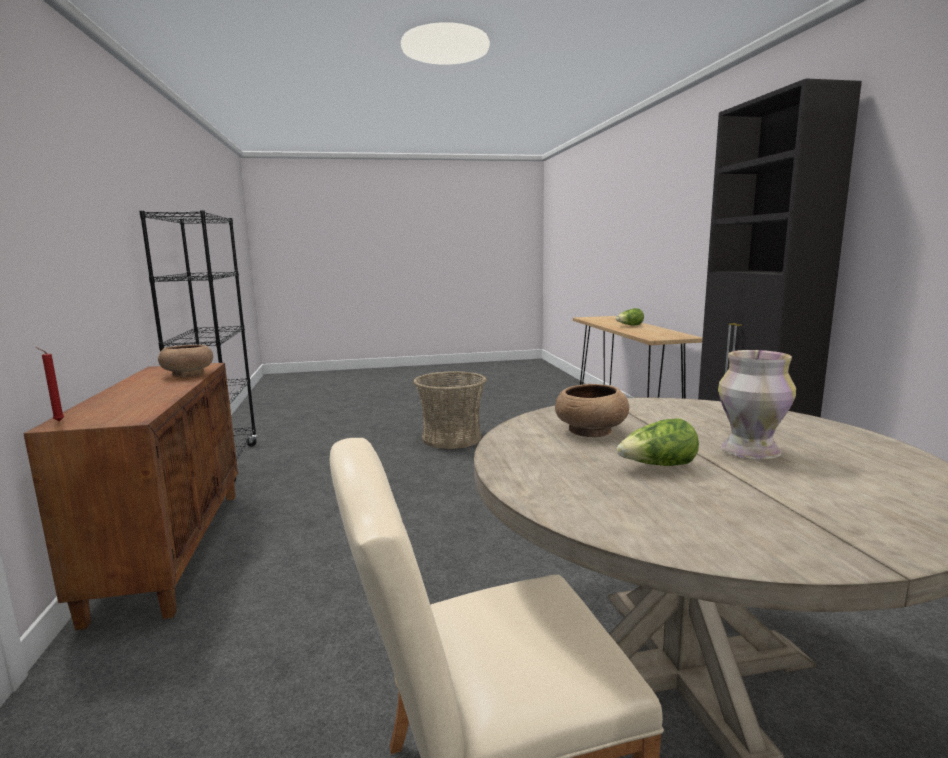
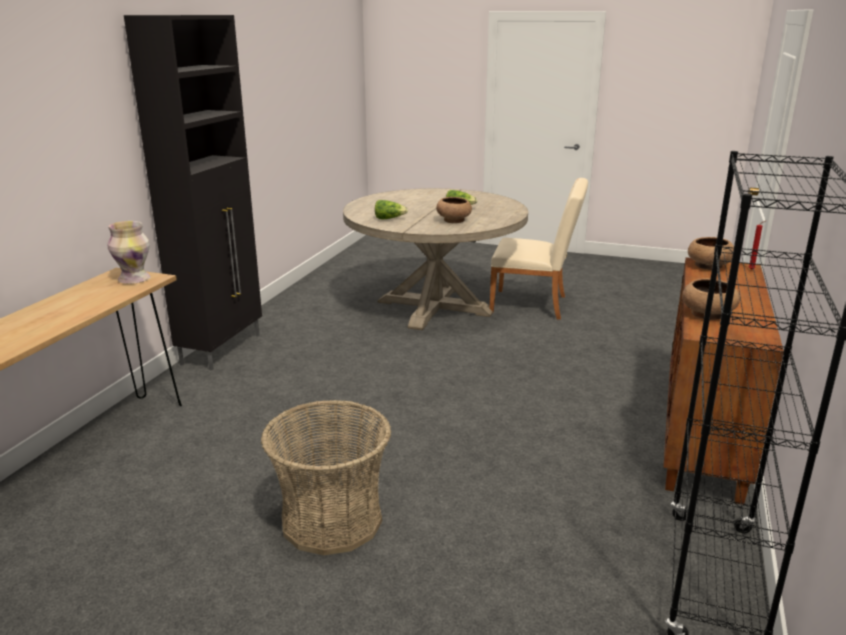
camera: 150 degrees left, 10 degrees up
(127, 415) = (708, 266): none -> brown bowl
(629, 325) = (42, 318): lettuce -> lettuce (389, 219)
(748, 452) = (416, 206): vase -> vase (135, 279)

